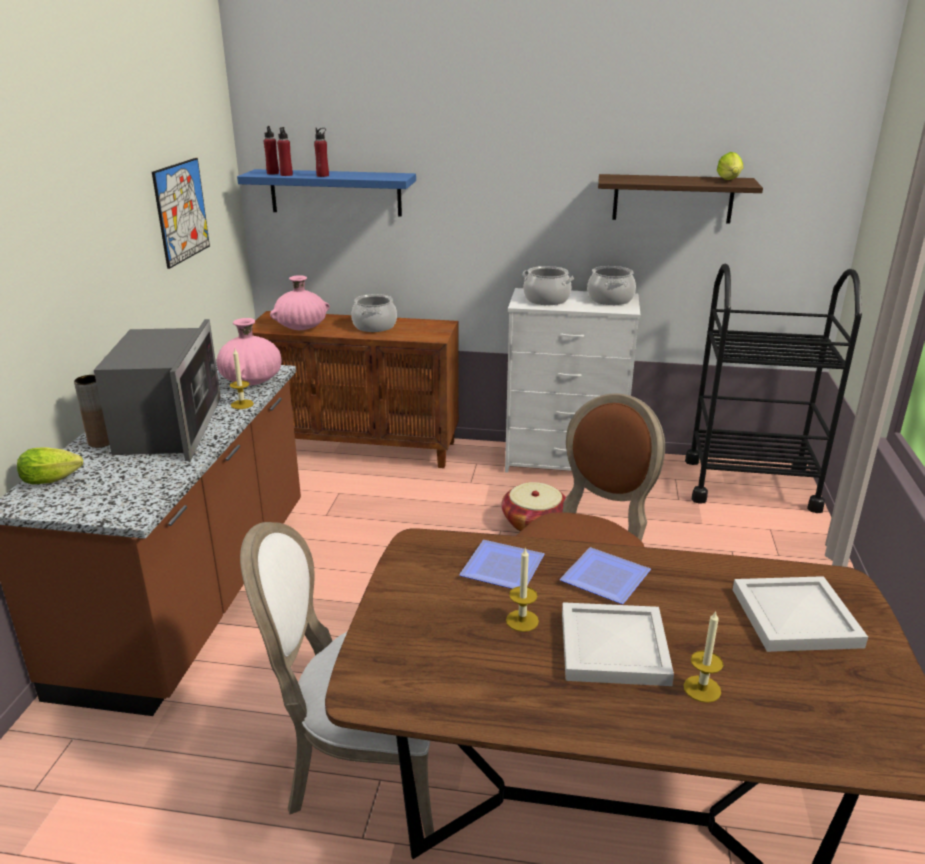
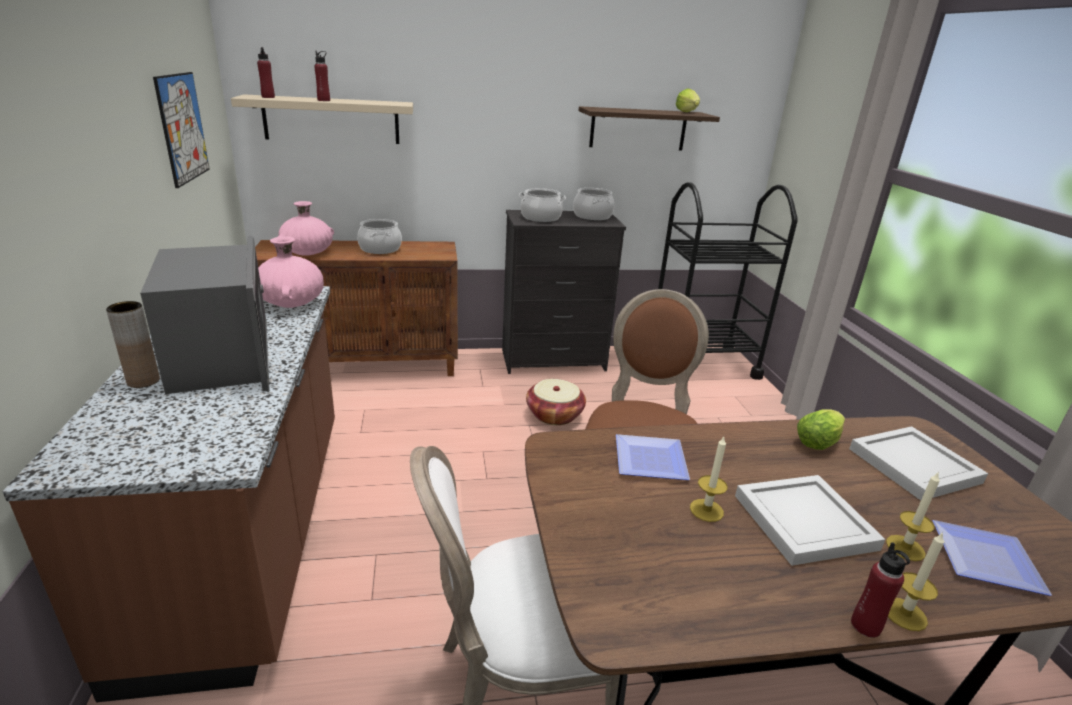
camera: 20 degrees left, 0 degrees up
(55, 480) = (101, 432): lettuce -> lettuce (819, 442)
(242, 404) = (295, 326): candle -> candle (904, 614)
(286, 175) = (284, 98): red bottle -> red bottle (865, 626)
(335, 192) = (331, 120): blue shelf -> beige shelf
(565, 462) = (554, 360): white dresser -> black dresser
(608, 578) = (746, 454): plate -> plate (987, 558)

